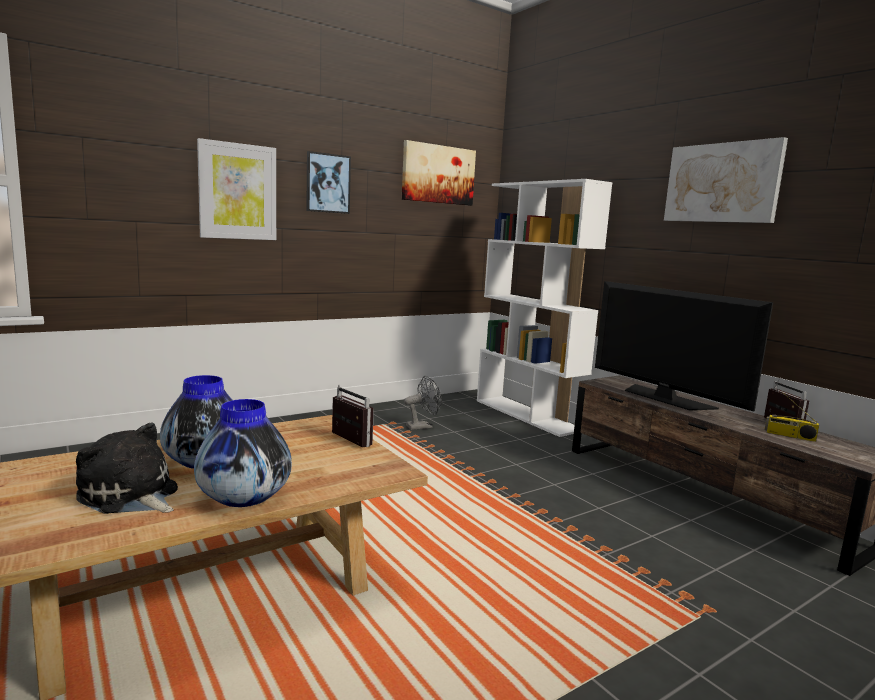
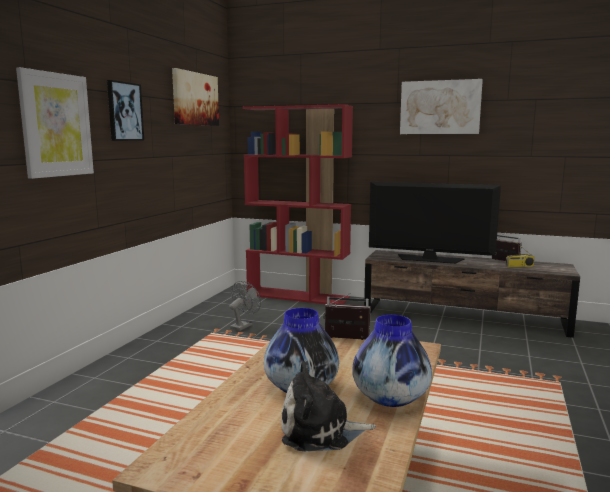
camera: 35 degrees left, 0 degrees up
(528, 415) = (298, 296): white bookcase -> red bookcase

